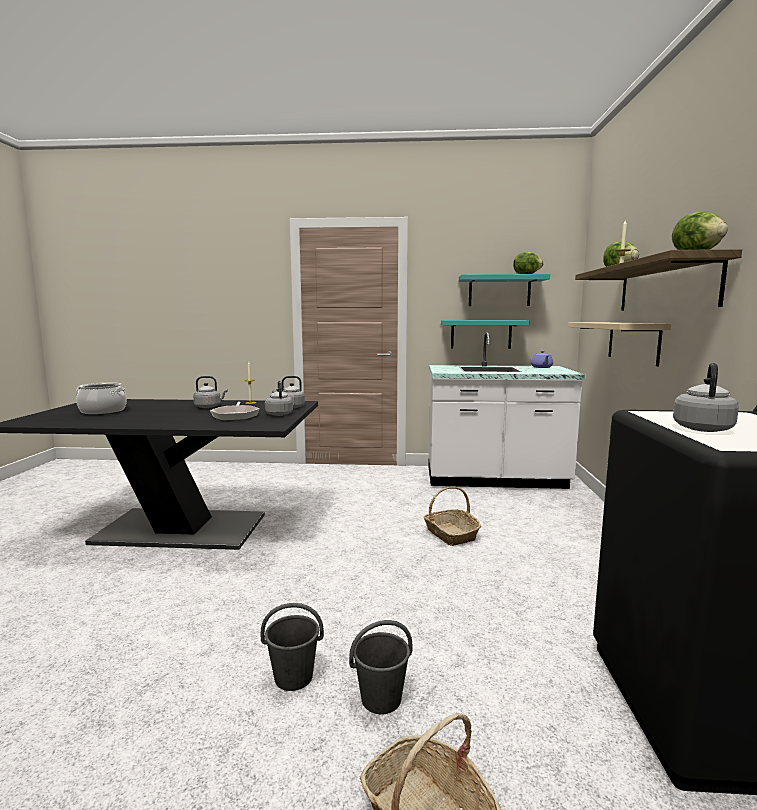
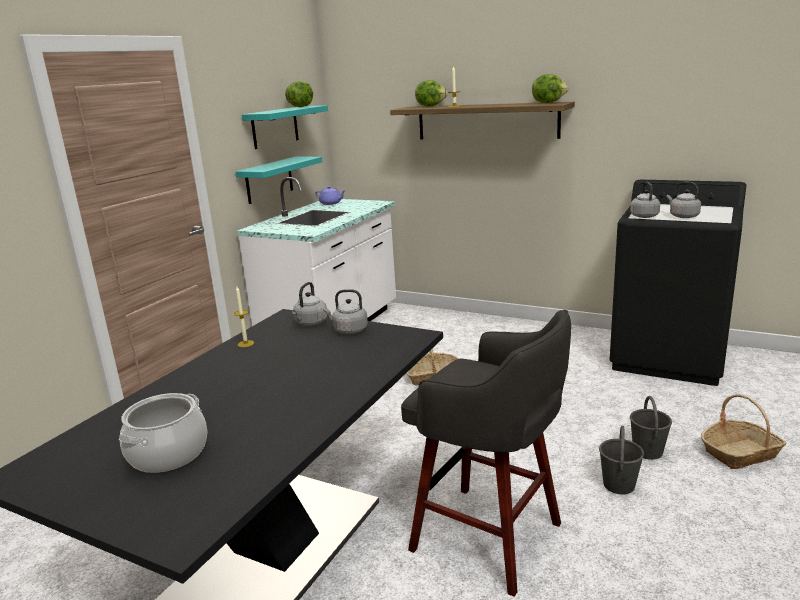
camera: 65 degrees left, 10 degrees up
(192, 605) = (491, 539): none -> grey stool
(209, 407) = (242, 369): grey kettle -> grey kettle (644, 216)
(235, 415) = (332, 353): frying pan -> none
(633, 342) = (445, 166): beige shelf -> none

